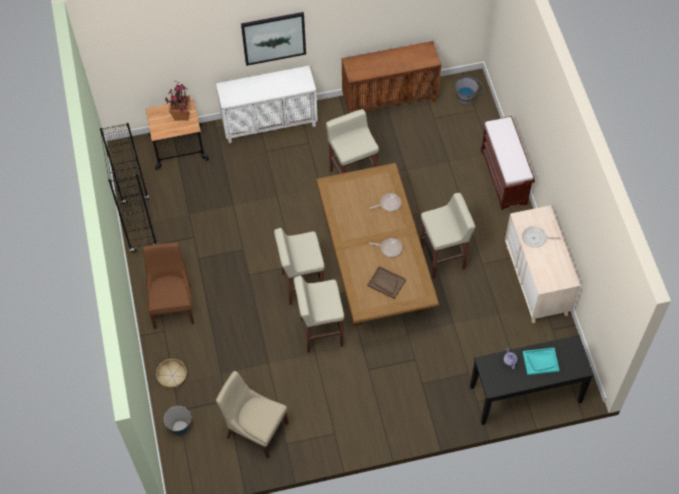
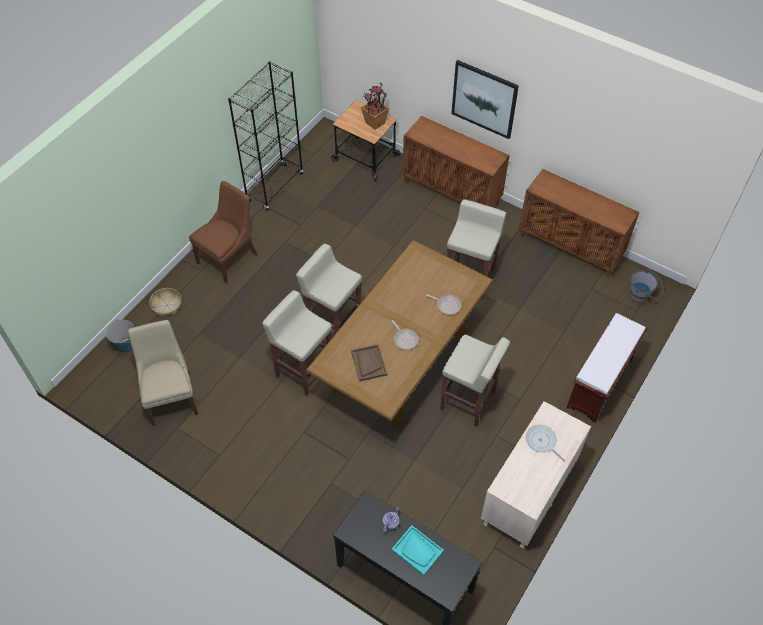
camera: 45 degrees right, 5 degrees down
(270, 123) = (452, 191): white cabinet -> brown cabinet

